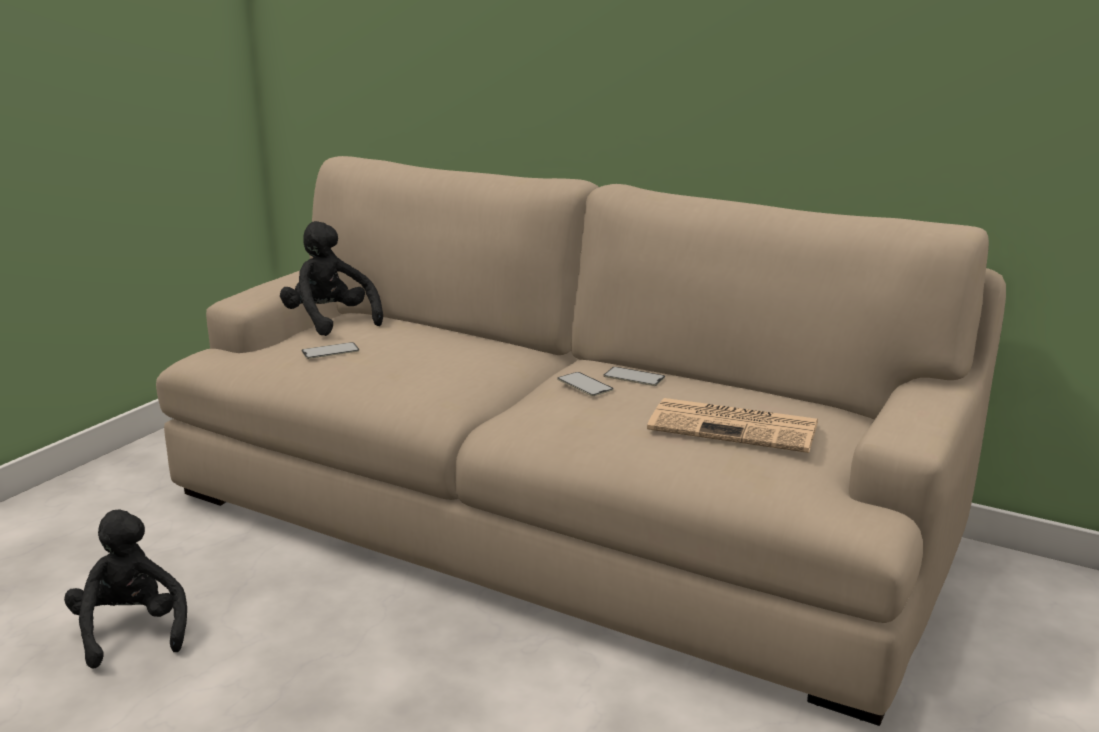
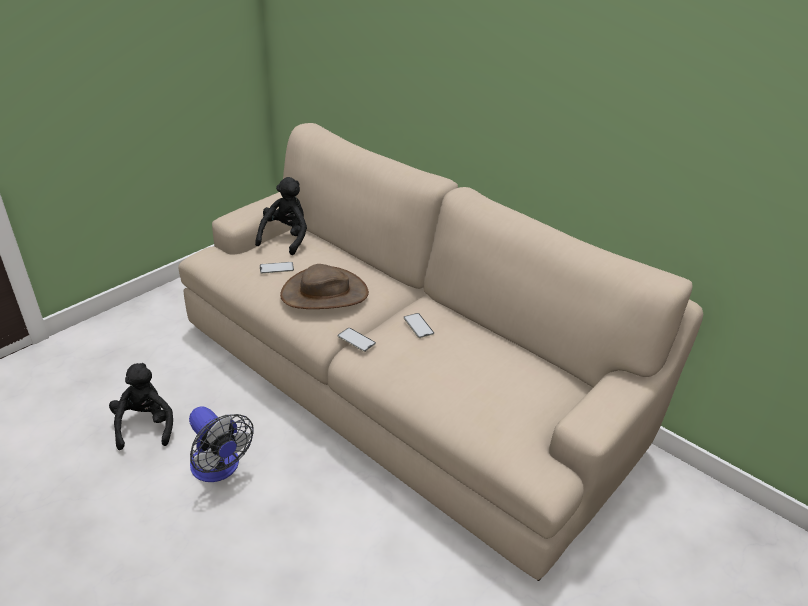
camera: 10 degrees right, 15 degrees up
(285, 668) = (219, 468): none -> fan
(330, 321) = (286, 238): black plush toy -> black plush toy turned 45 degrees clockwise
(421, 368) = (324, 294): none -> brown hat
(634, 377) = (451, 323): phone -> phone (356, 340)
(736, 427) = (496, 383): newspaper -> none

